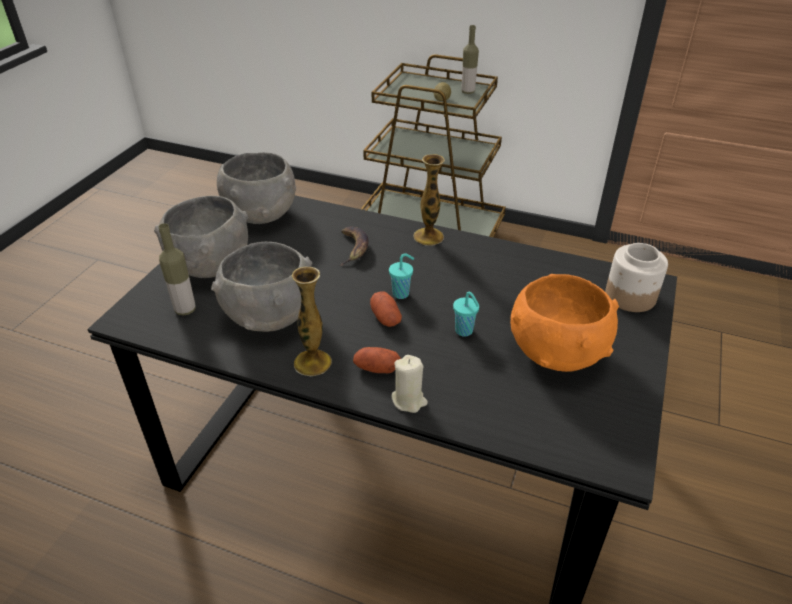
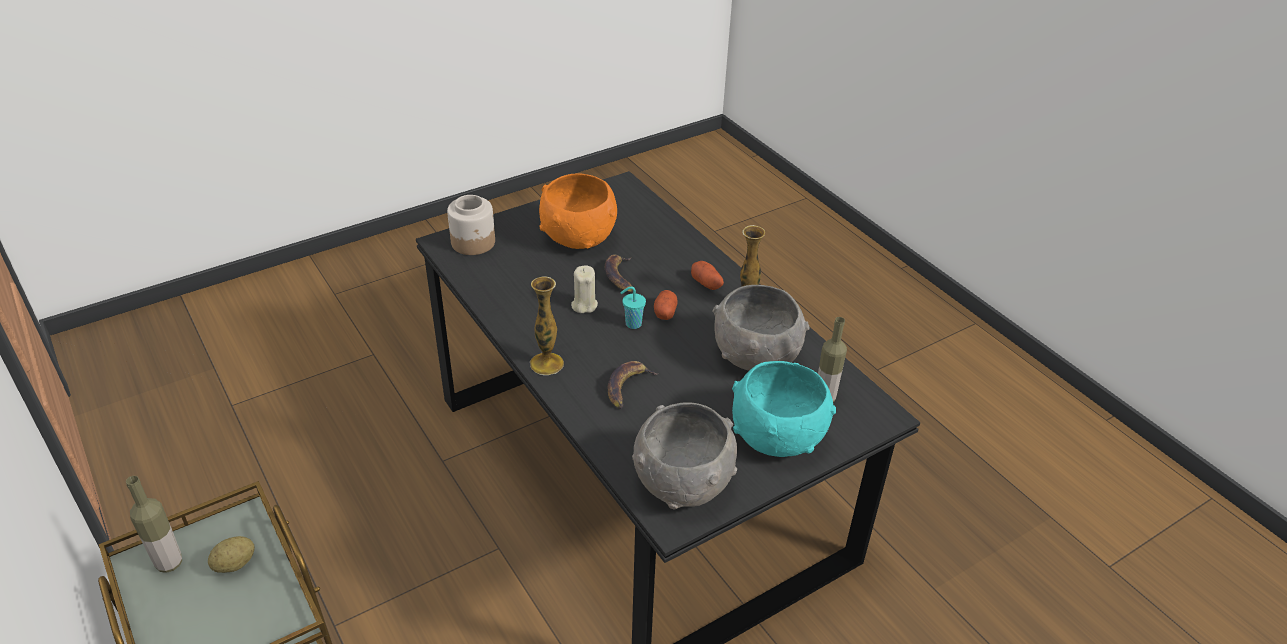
camera: 145 degrees left, 0 degrees up
(210, 265) = (778, 437): grey bowl -> turquoise bowl
(409, 400) = (704, 258): beige candle -> beige candle (584, 305)
(465, 331) = (619, 276): turquoise cup -> banana

